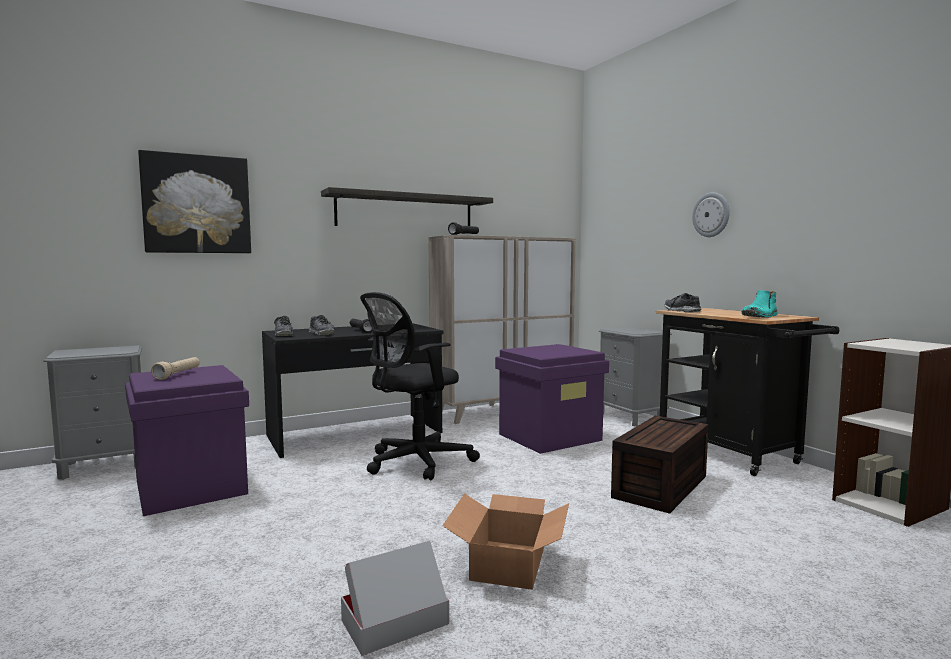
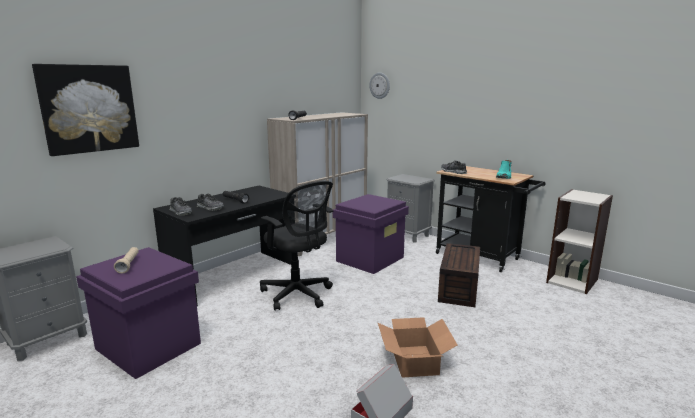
camera: 20 degrees left, 10 degrees up
(406, 212) = (249, 100): shelf -> none
(414, 462) = (298, 295): black office chair -> black office chair turned 75 degrees counterclockwise
(711, 215) = (464, 104): wall clock -> wall clock (380, 85)

